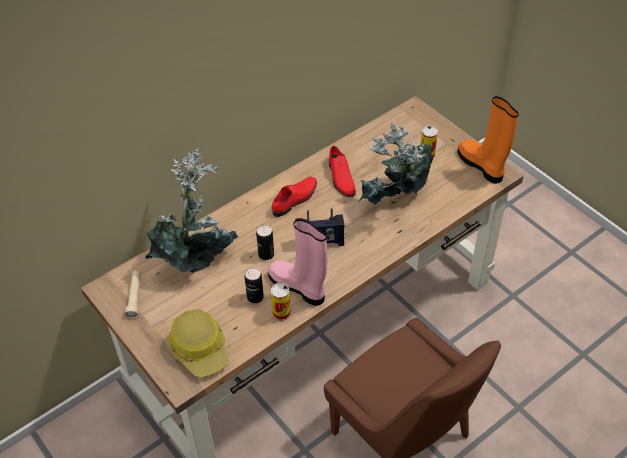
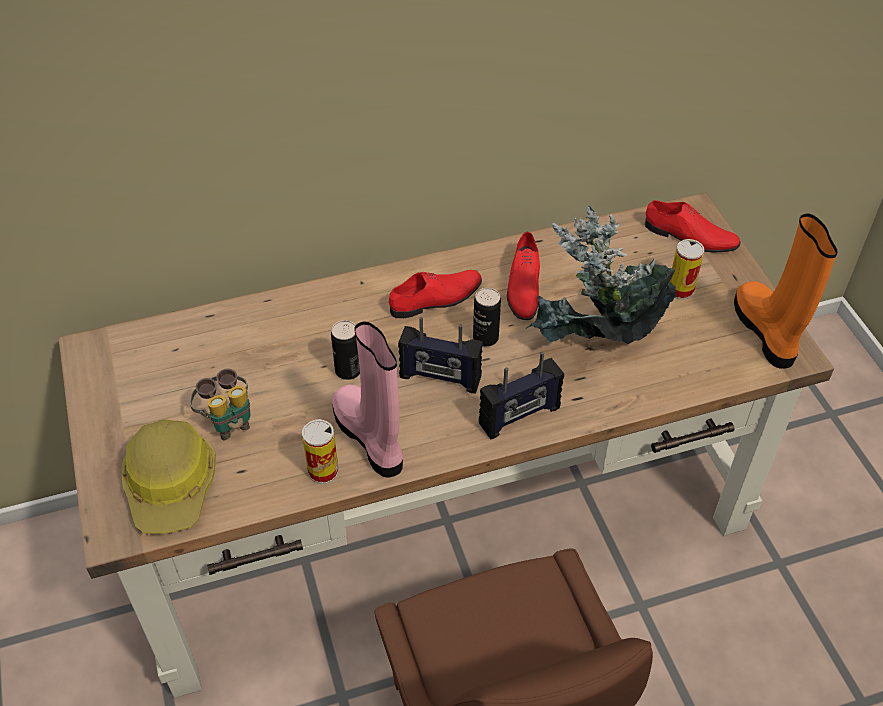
camera: 20 degrees right, 0 degrees up
(135, 297) = (123, 375): beige flashlight -> none
(196, 259) = (241, 345): potted plant -> none
(212, 303) = (228, 421): none -> binoculars
(255, 297) = (296, 432): can -> can (485, 337)
(374, 250) = (520, 416): none -> radio
(418, 124) = (690, 237): none -> red shoe

